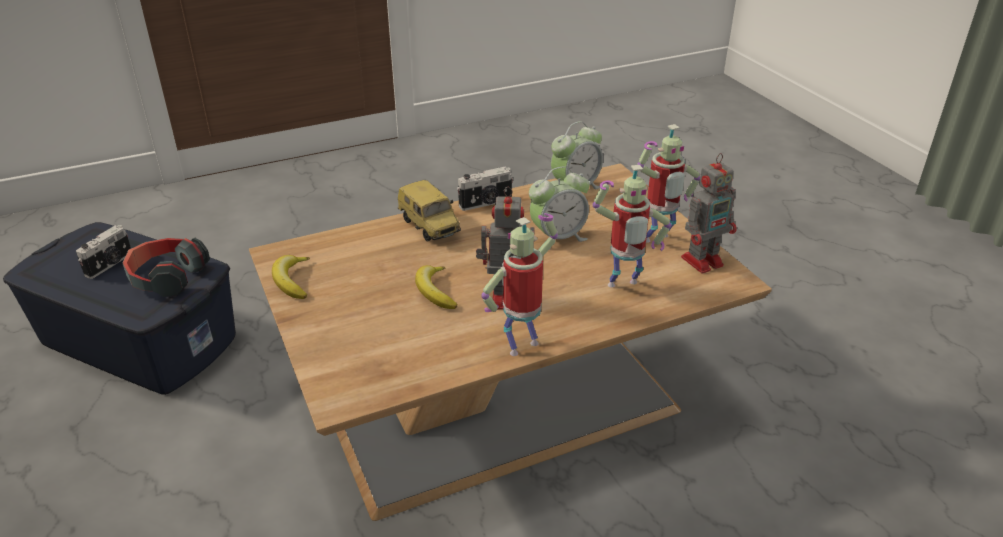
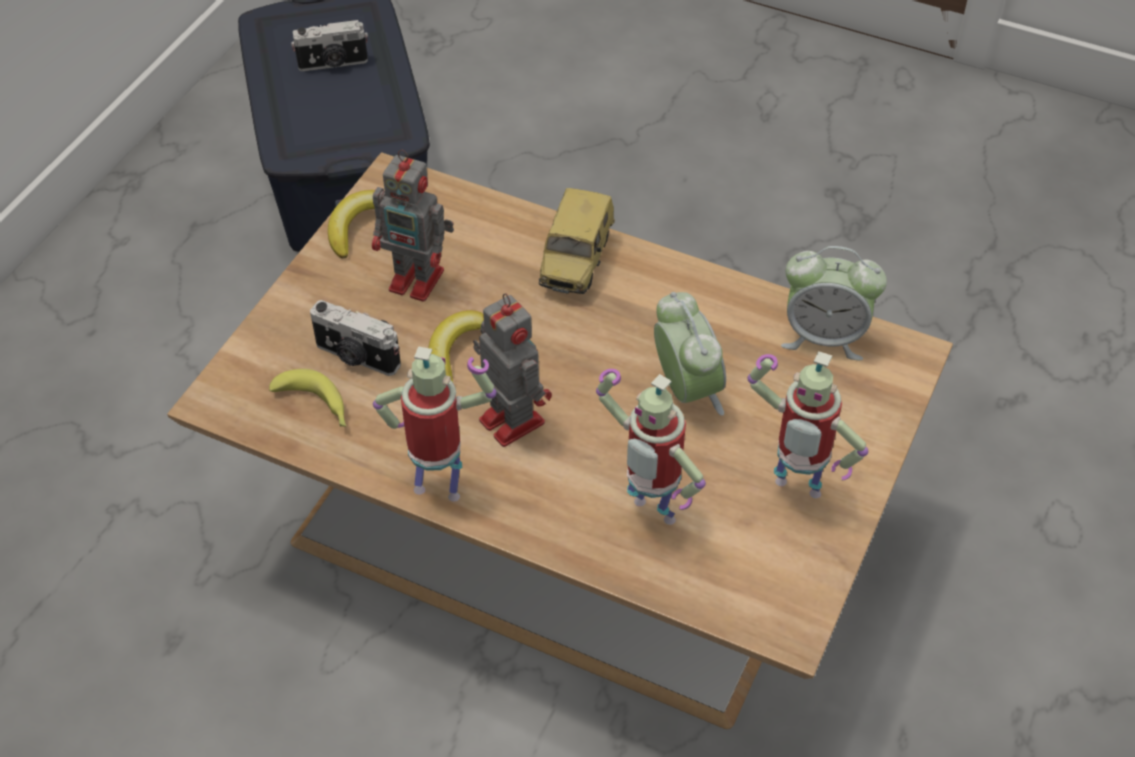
camera: 50 degrees right, 15 degrees up
(166, 277) = (357, 119): headphones -> none
(401, 362) = (316, 406): none -> banana
(486, 203) = (685, 276): camera -> camera (356, 357)
(558, 238) = (686, 390): alarm clock -> alarm clock turned 135 degrees counterclockwise
(703, 260) = (799, 567): toy robot -> toy robot (419, 281)

